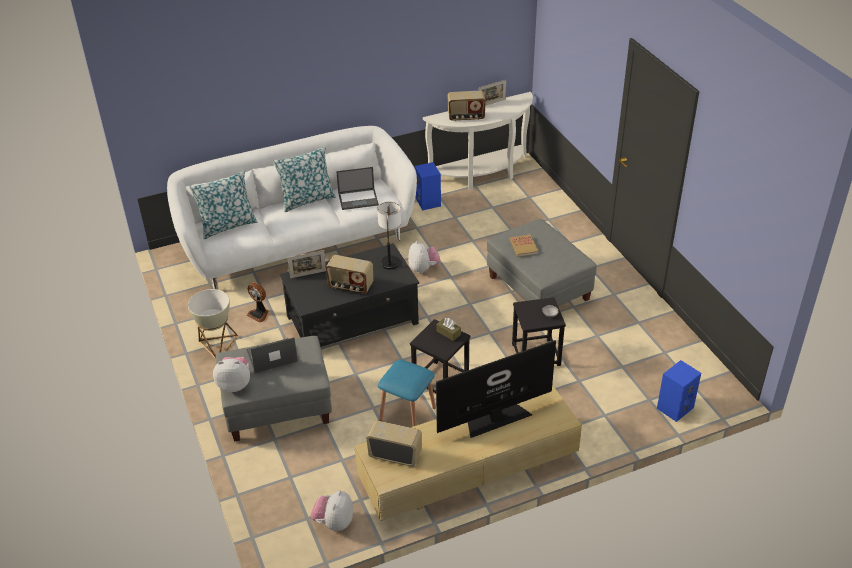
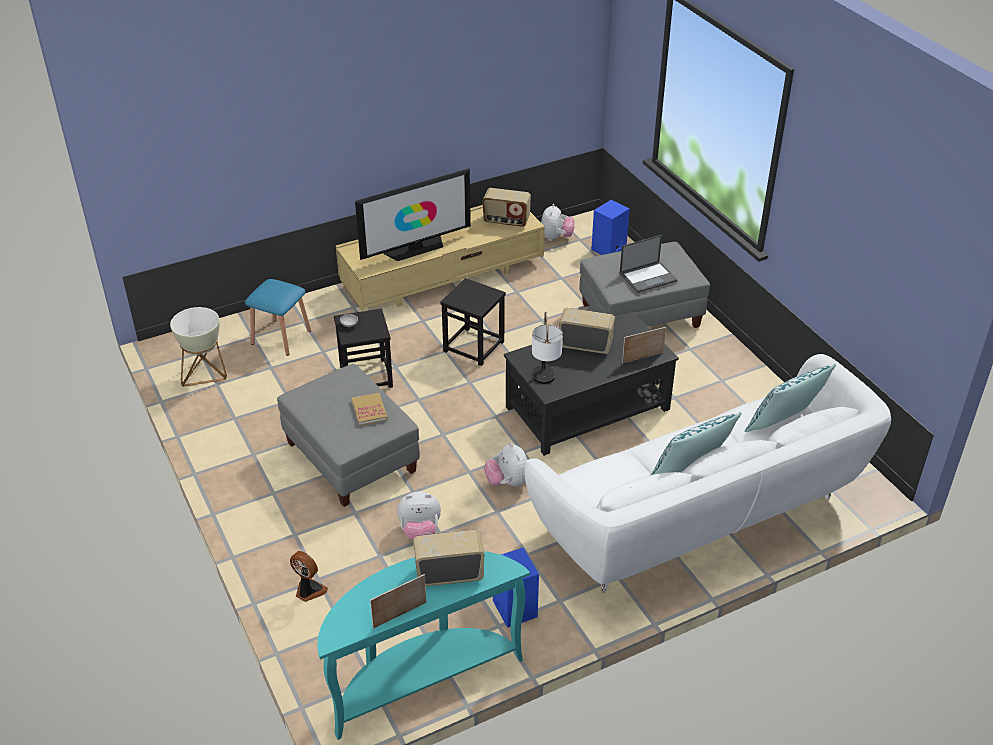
camera: 175 degrees right, 0 degrees up
(217, 345) = (736, 373): planter -> planter (205, 375)
(235, 384) = (674, 254): plush toy -> plush toy (420, 531)
(259, 314) = (705, 411): fan -> fan (309, 591)
(358, 199) = (611, 476): laptop -> none
(407, 414) = (505, 315): blue stool -> blue stool (281, 337)
(448, 333) = (464, 302): brown tissue box -> none
(483, 175) = (421, 678): white console table -> turquoise console table
(675, 407) = (229, 331): blue speaker -> blue speaker (608, 249)

